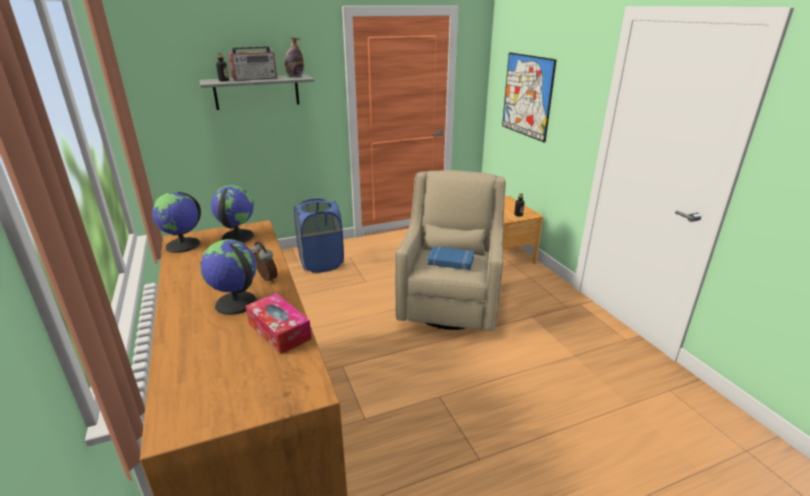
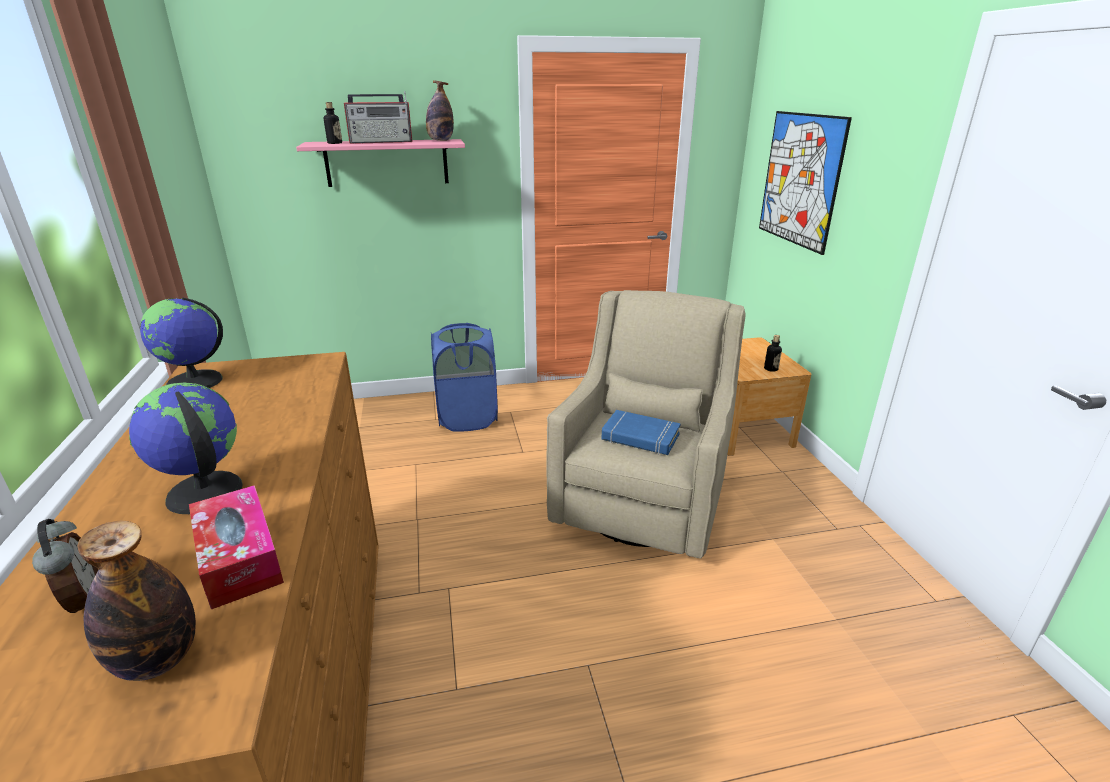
camera: 10 degrees right, 0 degrees up
(237, 236) = (281, 374): globe -> none
(257, 92) = (387, 163): grey shelf -> pink shelf
(266, 279) = (278, 452): alarm clock -> alarm clock (83, 601)
(268, 377) = (158, 660): none -> bottle

